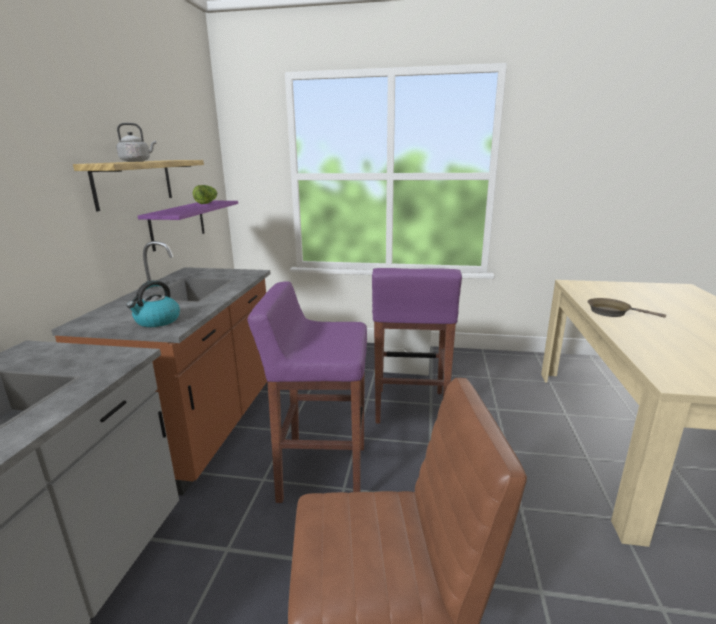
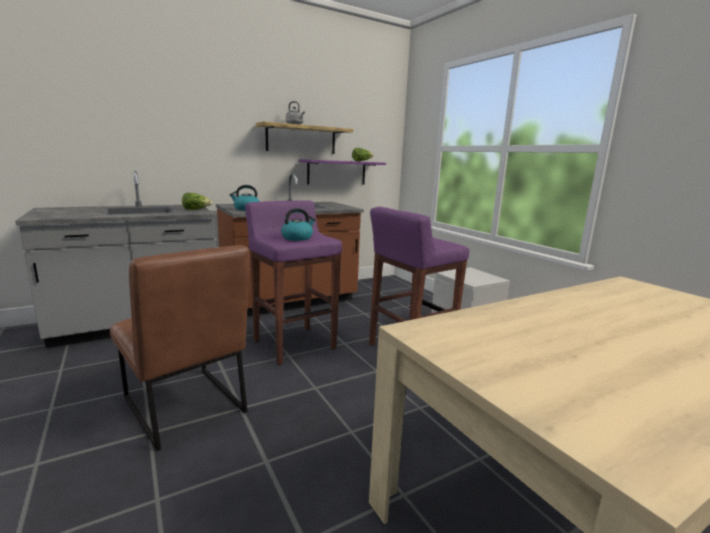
camera: 50 degrees right, 5 degrees down
(89, 354) = (197, 209): none -> lettuce
(330, 338) = (297, 238): none -> kettle
(612, 312) = (572, 301): brown frying pan -> none

